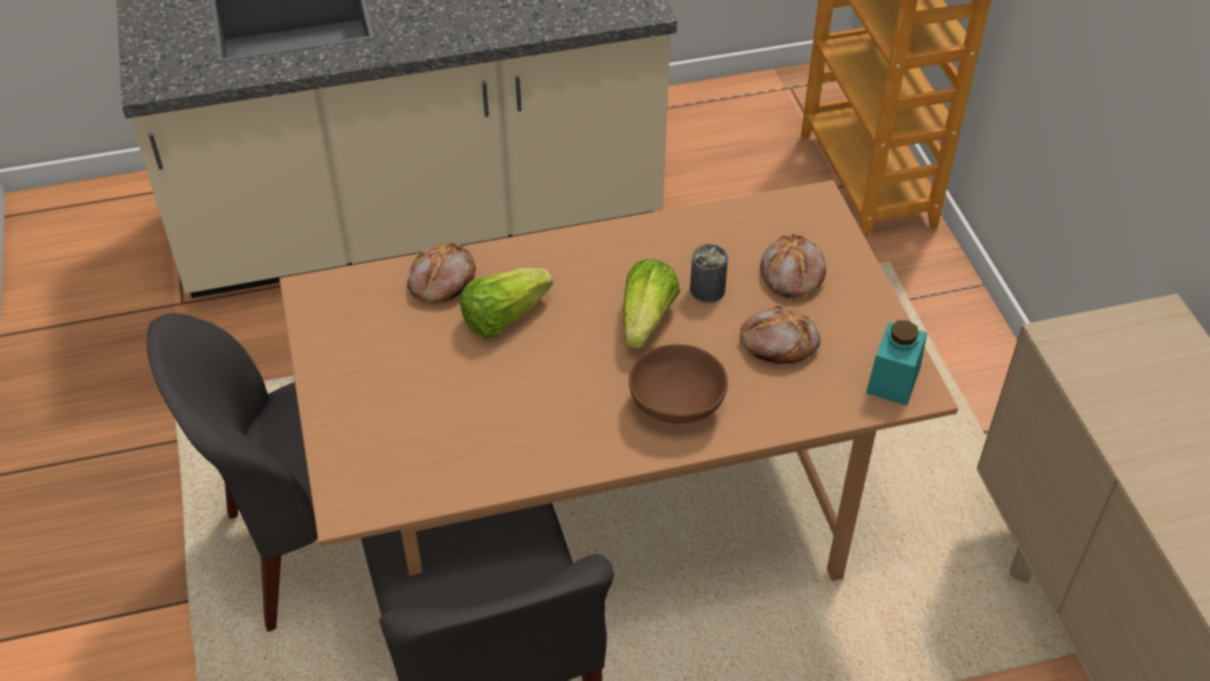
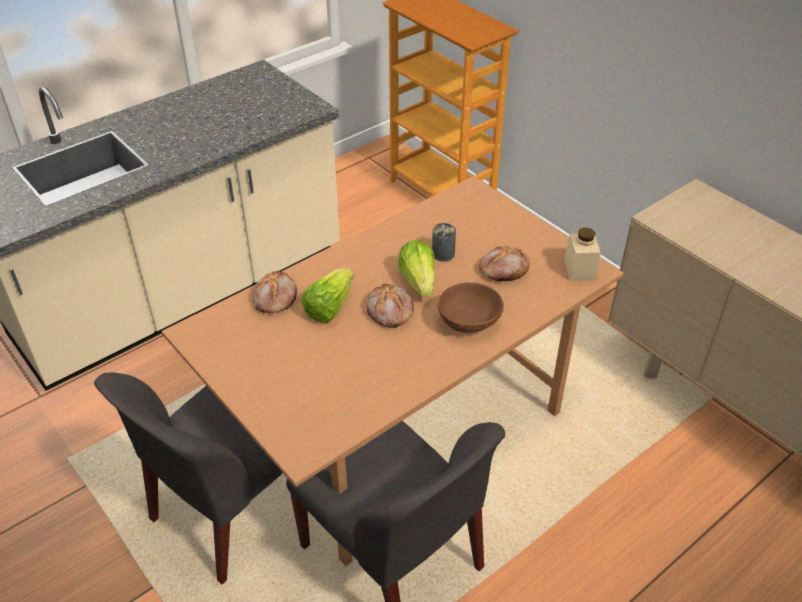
camera: 25 degrees left, 5 degrees down
(790, 275) = (485, 232): bread -> bread (389, 312)
(893, 380) = (580, 269): turquoise jar -> beige jar

